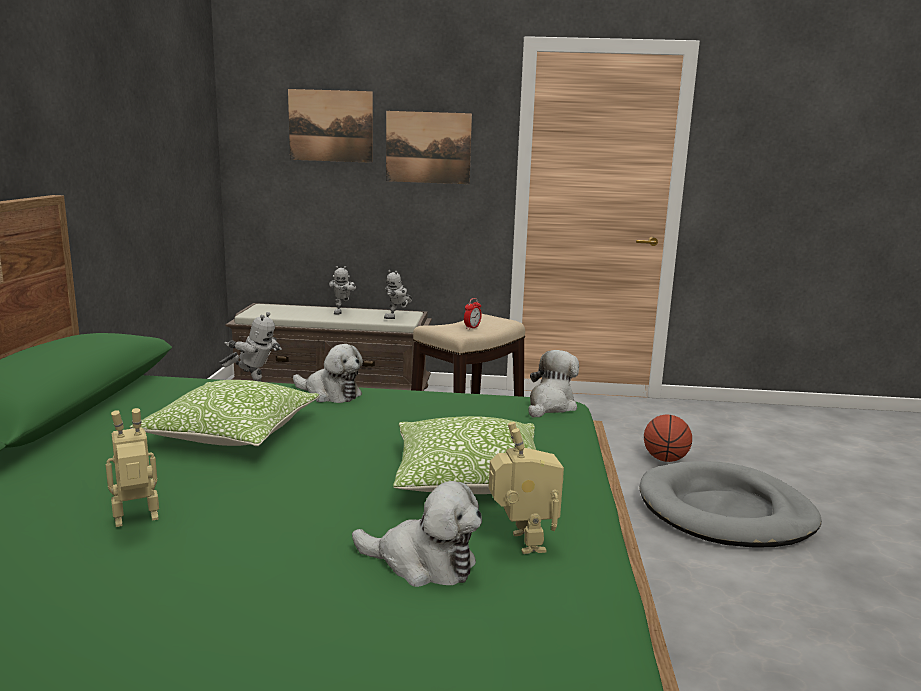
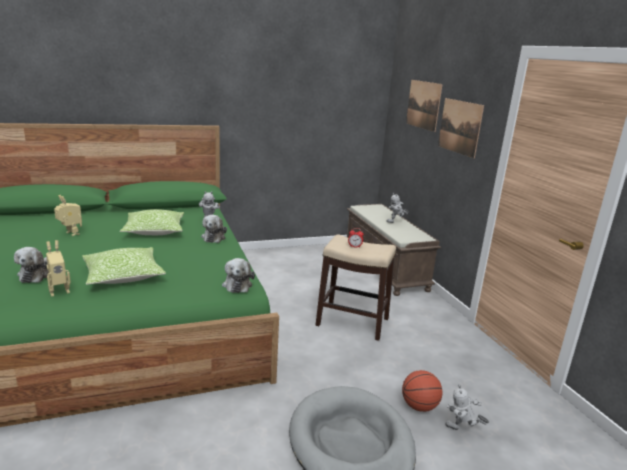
camera: 65 degrees right, 5 degrees up
(398, 318) = (408, 236): toy robot -> toy robot (462, 431)
(550, 406) = (237, 284): plush toy -> plush toy turned 75 degrees clockwise

